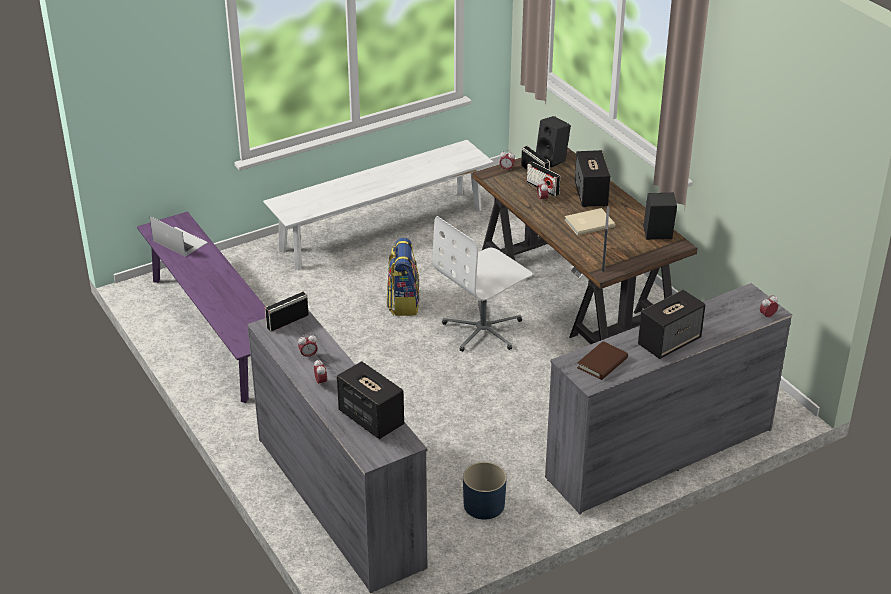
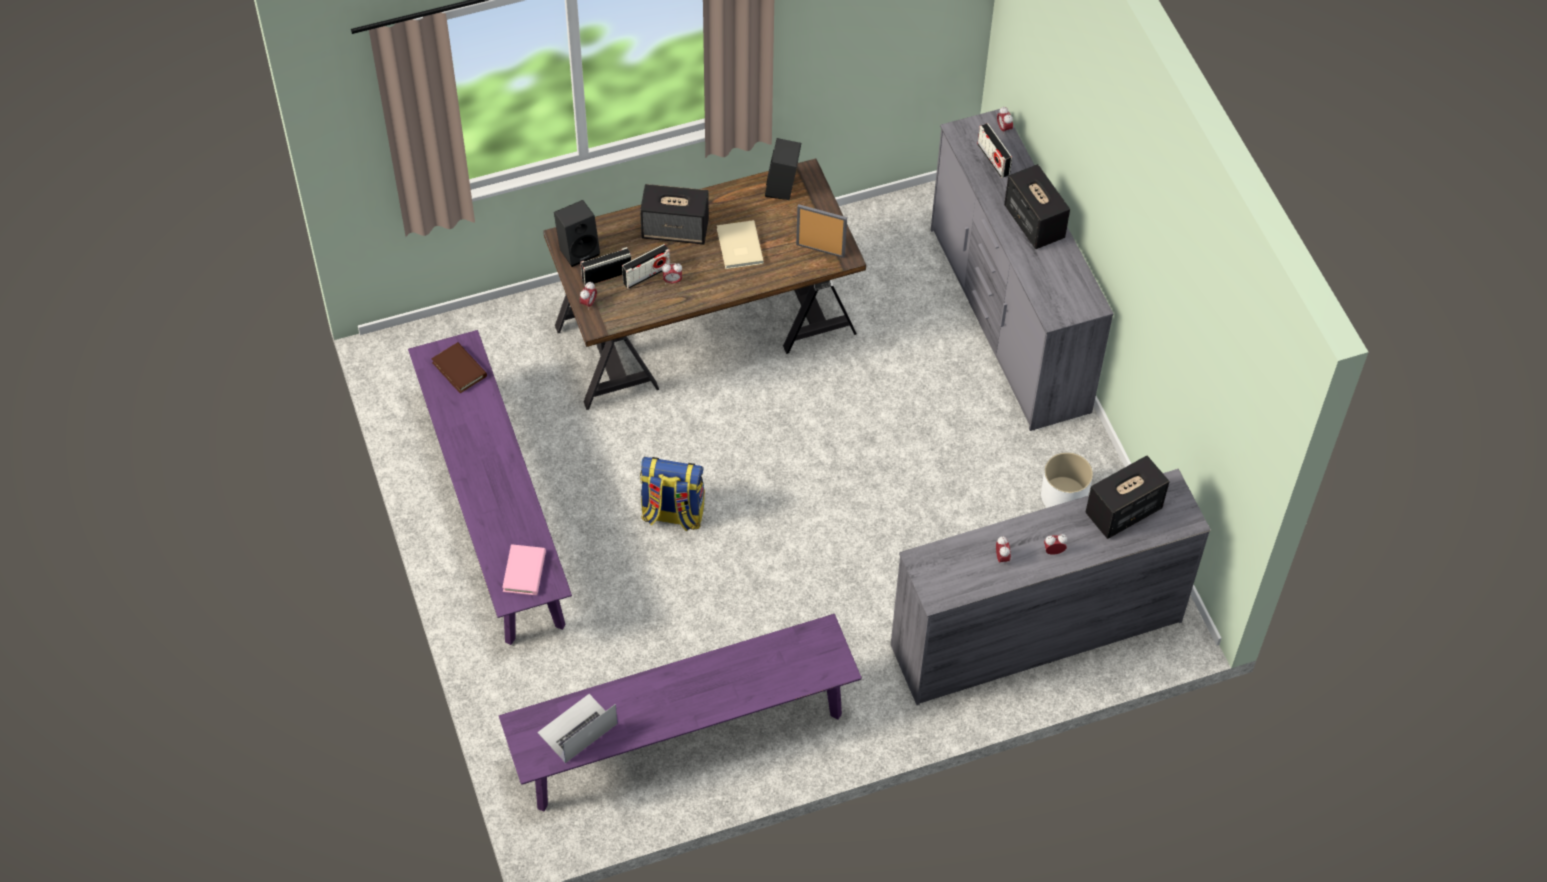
camera: 80 degrees left, 20 degrees up
(287, 321) = (930, 572): radio -> radio (993, 159)
(300, 205) = (524, 572): none -> pink book
(382, 230) = (493, 513): white bench -> purple bench
(483, 330) = (752, 437): white office chair -> none
(484, 504) = (1063, 495): blue planter -> white planter
(602, 363) = (1061, 288): brown book -> brown book (459, 369)

